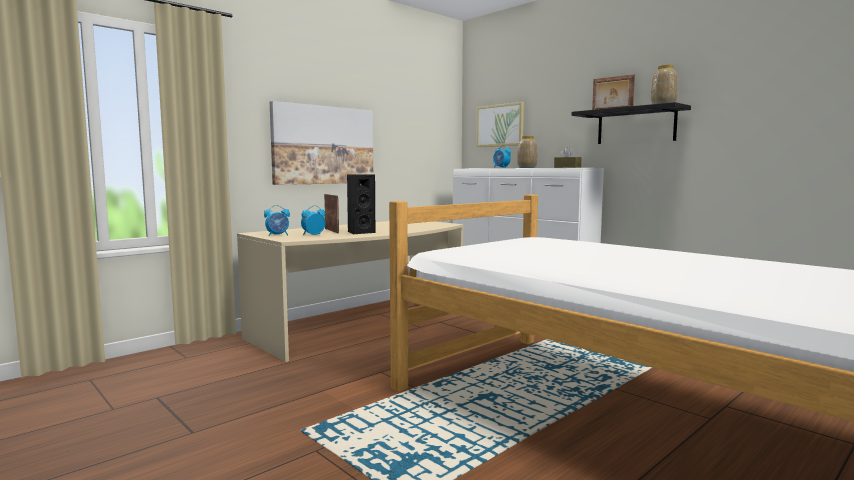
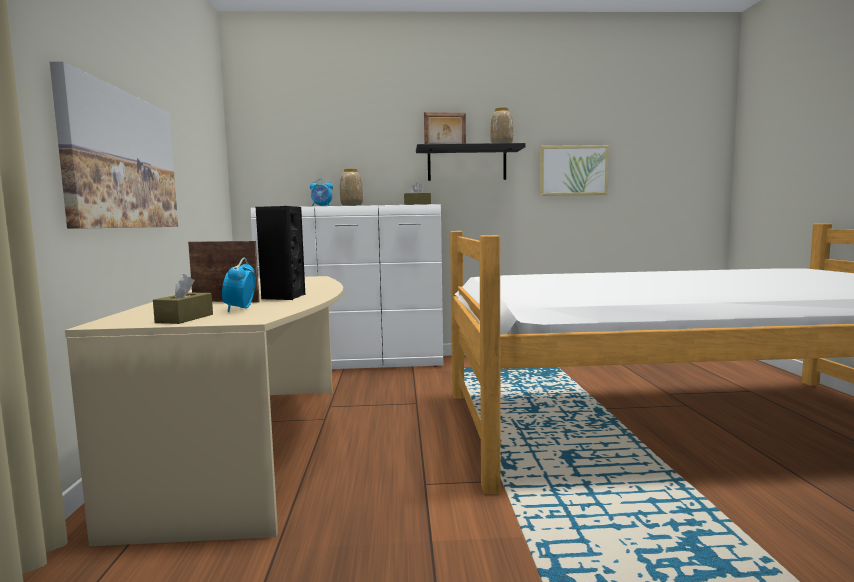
camera: 50 degrees left, 0 degrees up
(278, 235) = (185, 318): alarm clock -> brown tissue box
(500, 125) = (294, 155): picture -> picture (573, 170)

